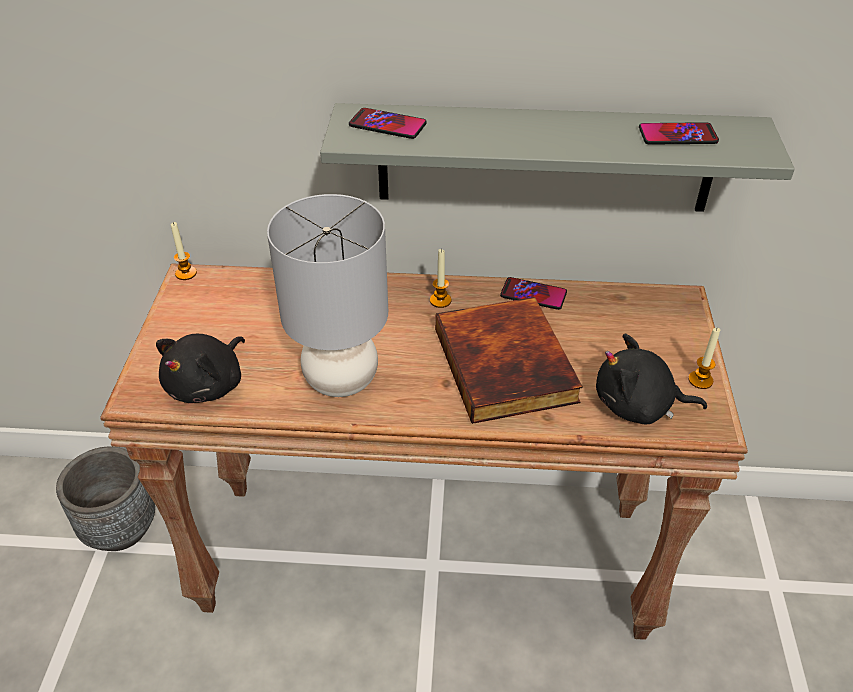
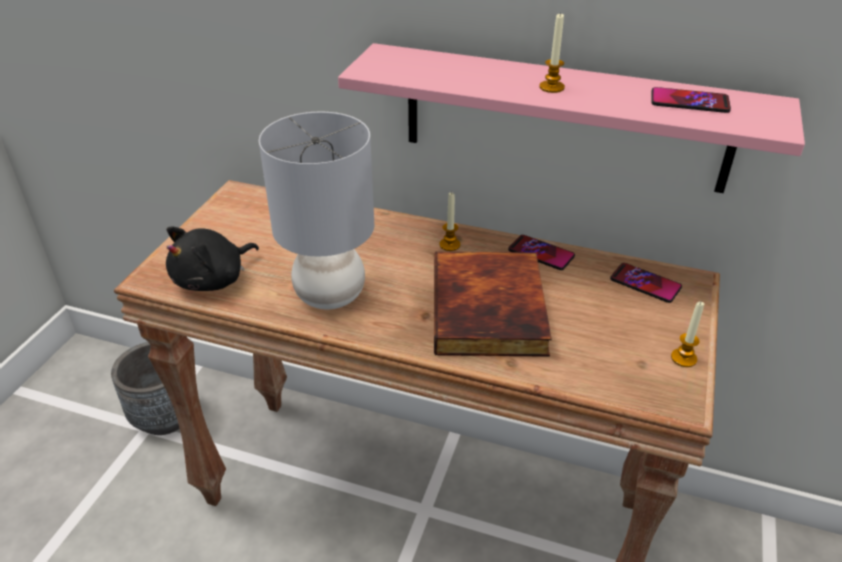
camera: 15 degrees right, 5 degrees down
(186, 273) = (236, 189): candle -> candle (551, 87)
(387, 125) = (409, 63): phone -> phone (645, 283)
(545, 158) = (564, 118): grey shelf -> pink shelf
(638, 406) = (608, 370): black plush toy -> none

